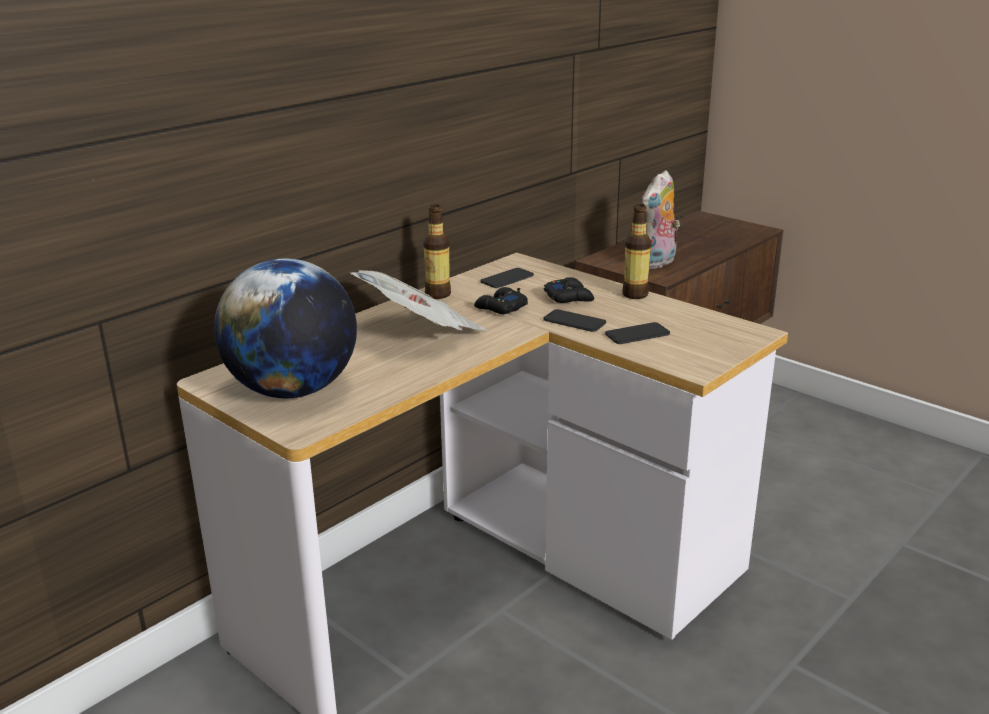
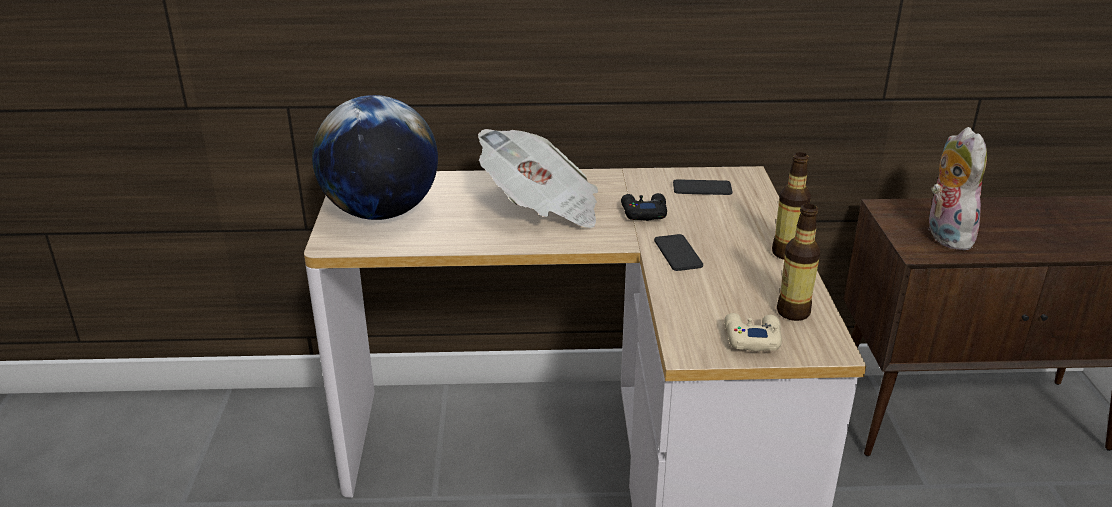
camera: 45 degrees right, 5 degrees up
(438, 294) = (619, 179): bottle -> bottle (793, 312)
(569, 297) = (720, 228): black game controller -> none
(637, 334) = (707, 291): phone -> none
(656, 263) = (944, 235): plush toy -> plush toy turned 90 degrees clockwise
(711, 346) = (751, 338): none -> beige game controller

